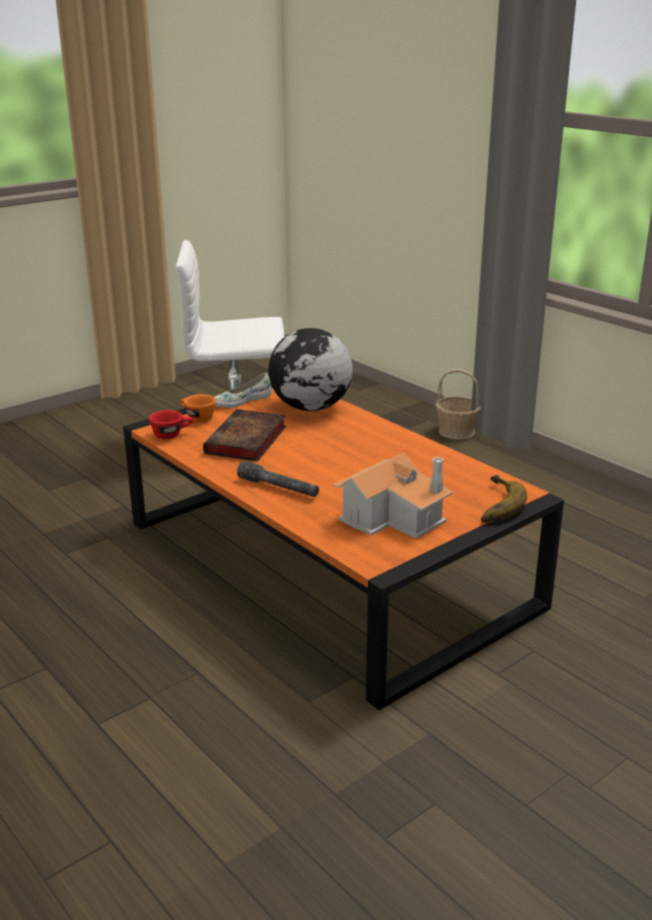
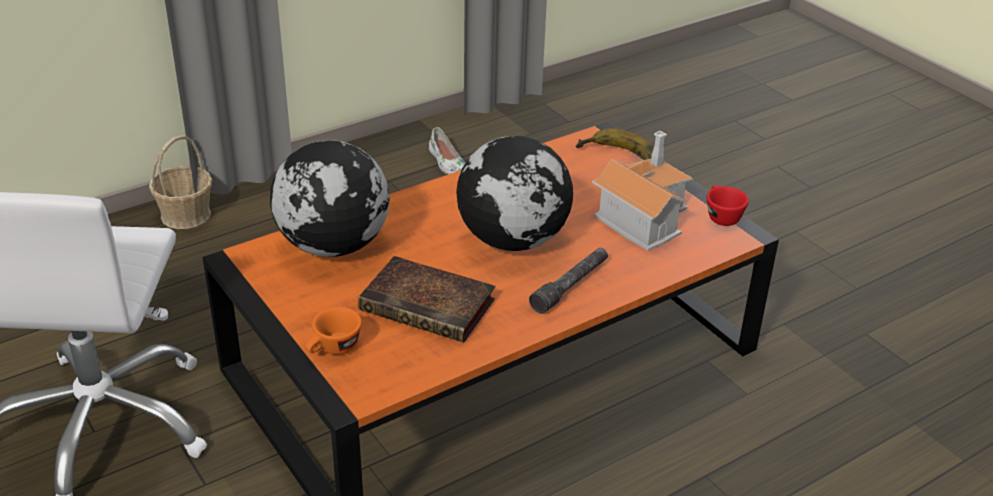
camera: 85 degrees left, 10 degrees up
(172, 435) = (389, 374): red cup -> red cup (721, 216)
(241, 401) = (283, 305): white shoe -> white shoe (447, 163)
(337, 464) = (514, 240): none -> globe

